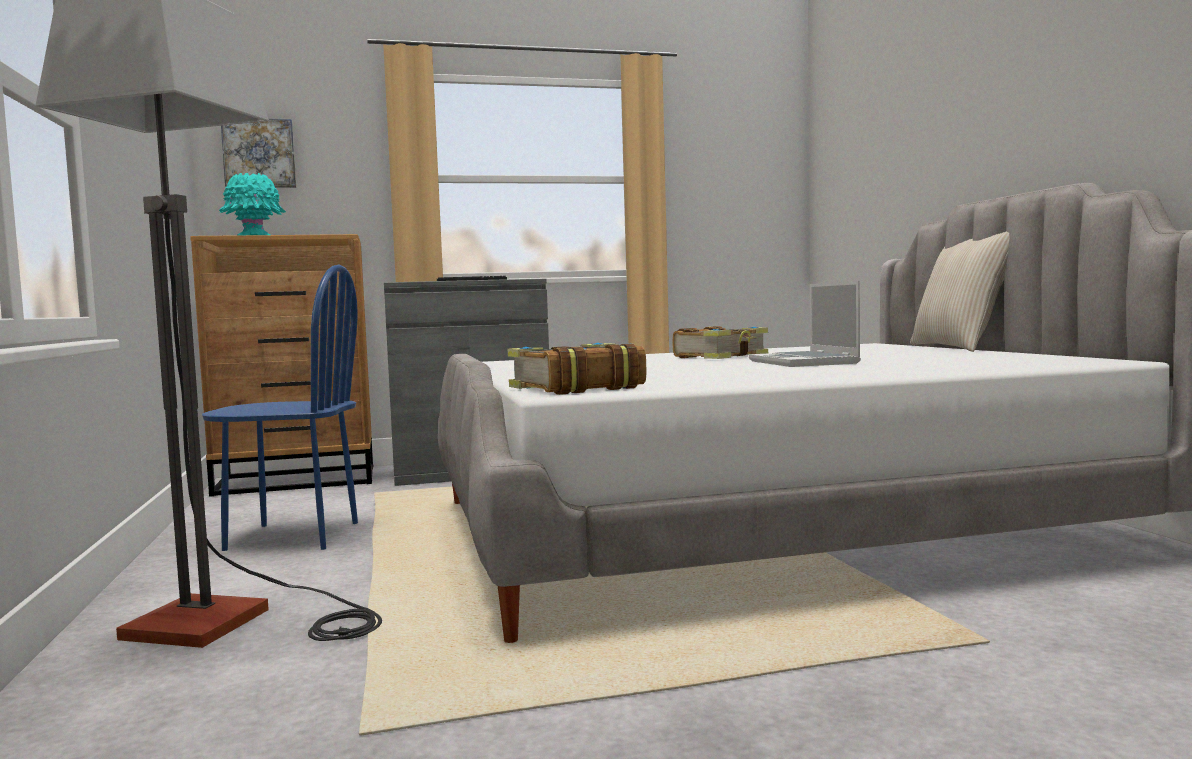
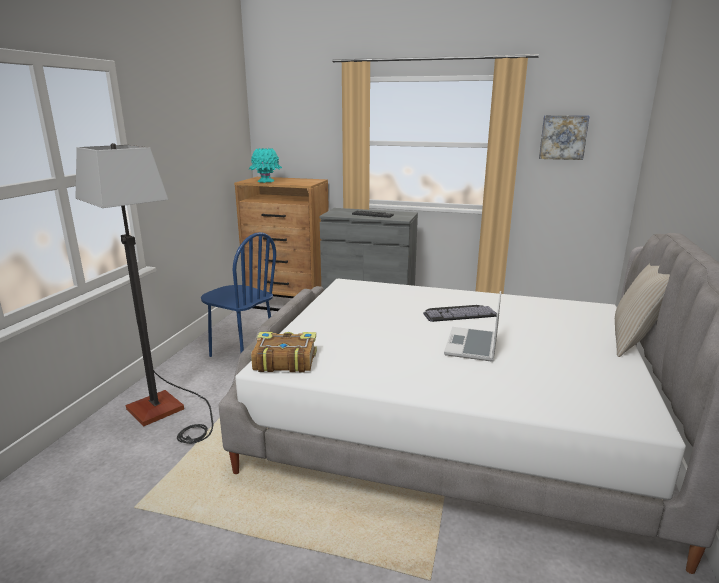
camera: 30 degrees right, 15 degrees up
(259, 153) = (280, 127): picture -> picture (563, 137)
(722, 357) = (459, 313): book -> keyboard

